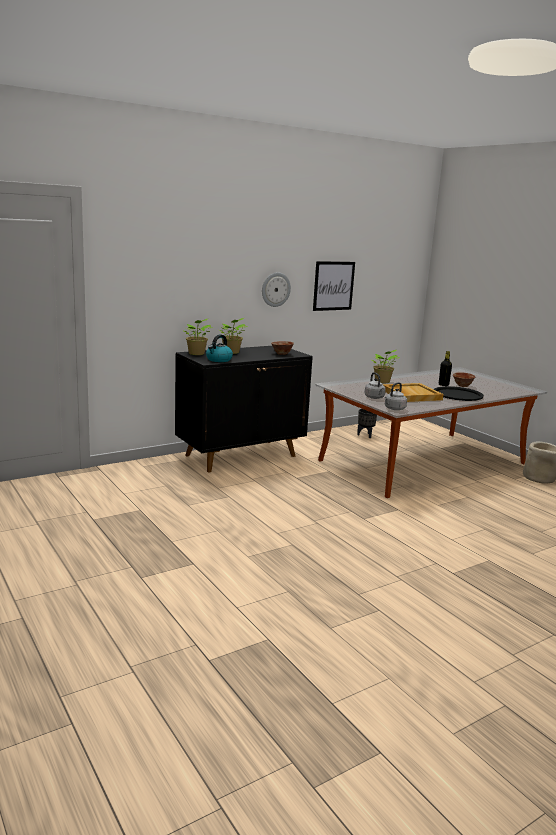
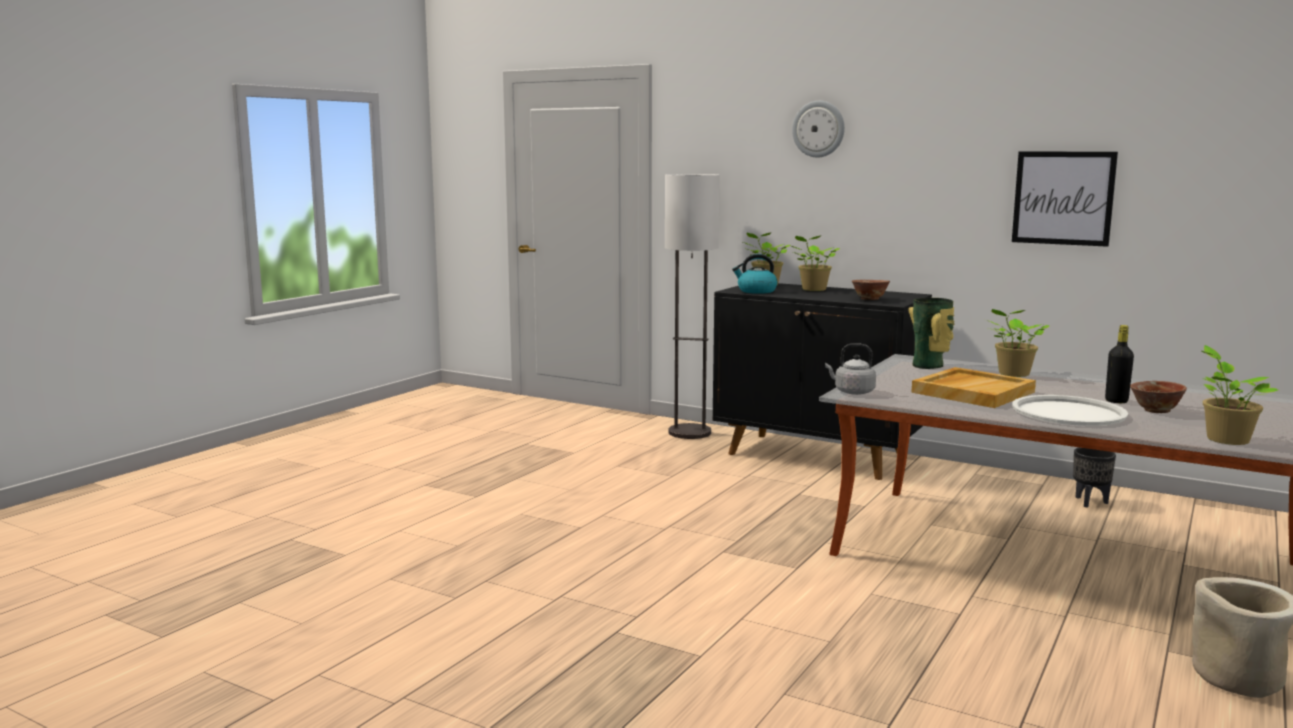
camera: 65 degrees right, 5 degrees down
(151, 469) = (689, 433): none -> floor lamp
(275, 289) = (930, 199): wall clock -> wall clock (818, 129)
(351, 386) = (929, 365): none -> vase
(375, 398) = (892, 380): grey kettle -> none
(457, 394) = (1068, 412): black tray -> white tray
(508, 391) = (1225, 439): none -> potted plant

